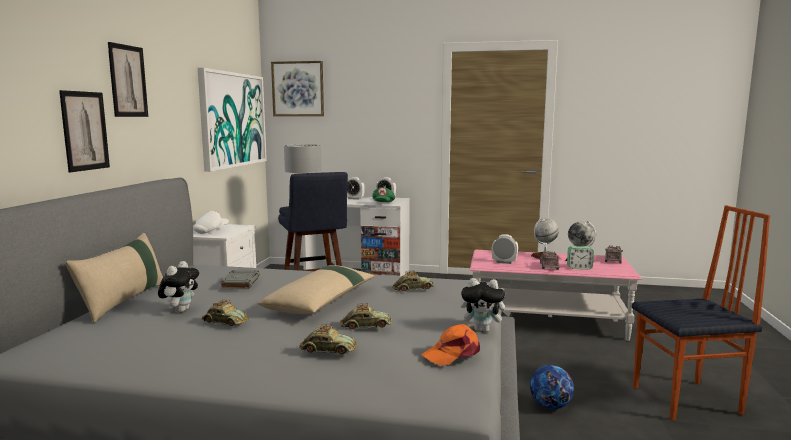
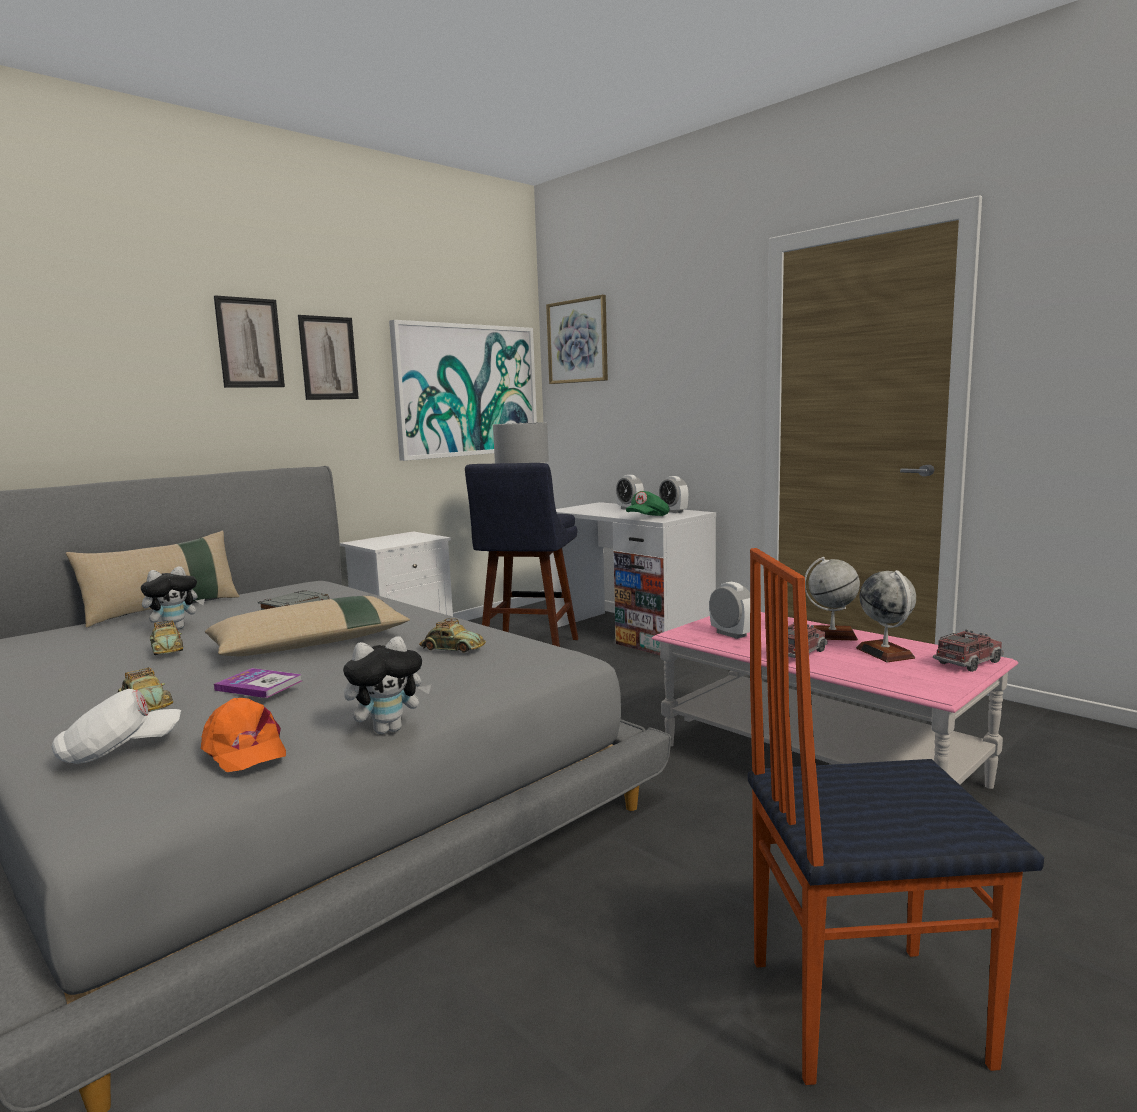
camera: 35 degrees right, 0 degrees up
(85, 131) = (171, 405): picture -> picture (328, 358)
(211, 231) = (384, 540): white cap -> white cap (119, 751)
(365, 325) = (259, 685): toy car -> book
(453, 353) = (244, 750): orange cap -> orange cap turned 135 degrees counterclockwise
(483, 330) = (388, 729): plush toy -> plush toy turned 75 degrees counterclockwise
(550, 406) = (571, 909): football -> none
(579, 268) = (853, 665): alarm clock -> none
(687, 401) = (861, 1008): chair -> chair turned 150 degrees clockwise

